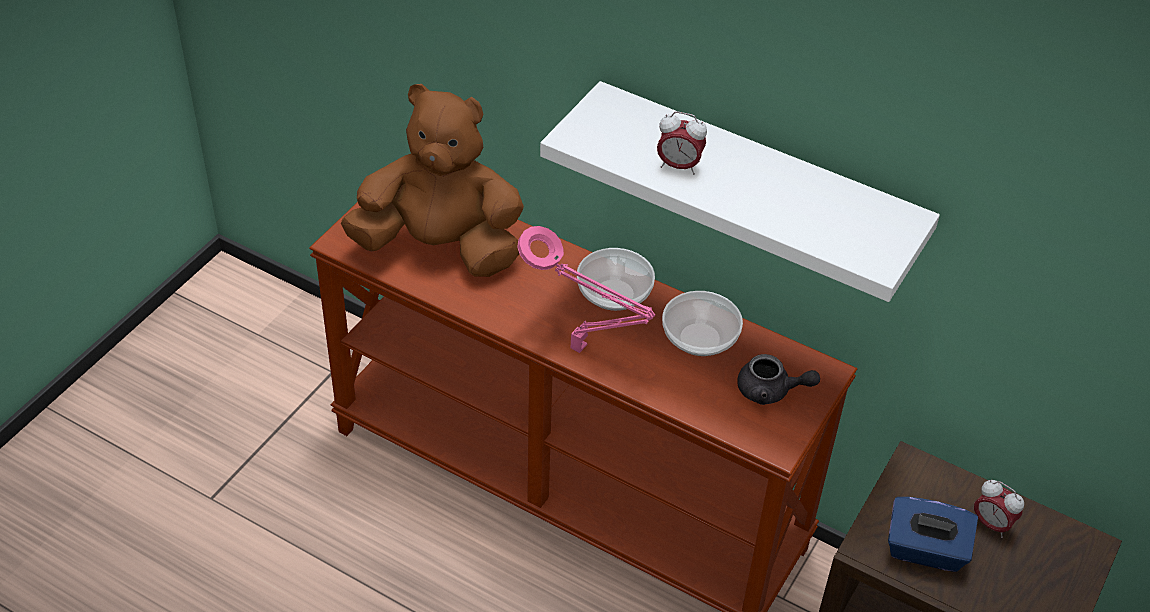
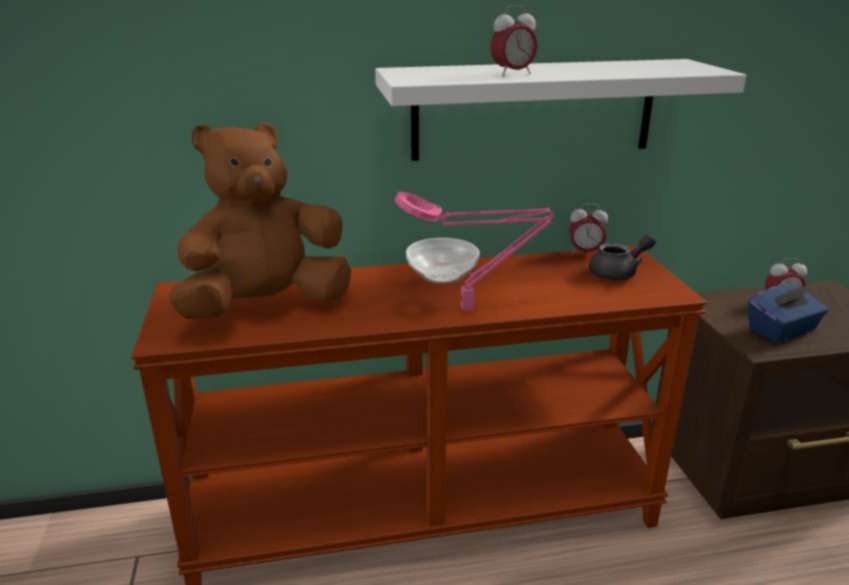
camera: 40 degrees left, 20 degrees down
(700, 338) = (533, 270): bowl -> none
(784, 346) = (585, 253): none -> alarm clock

